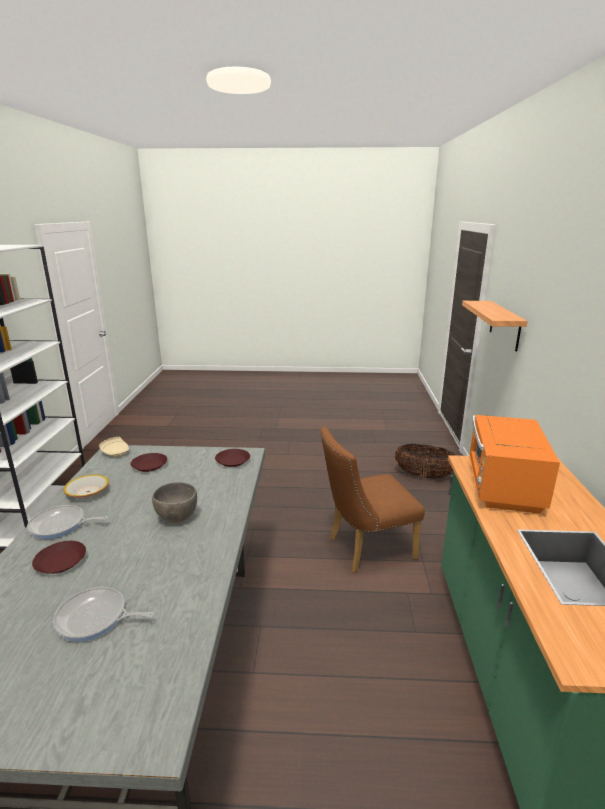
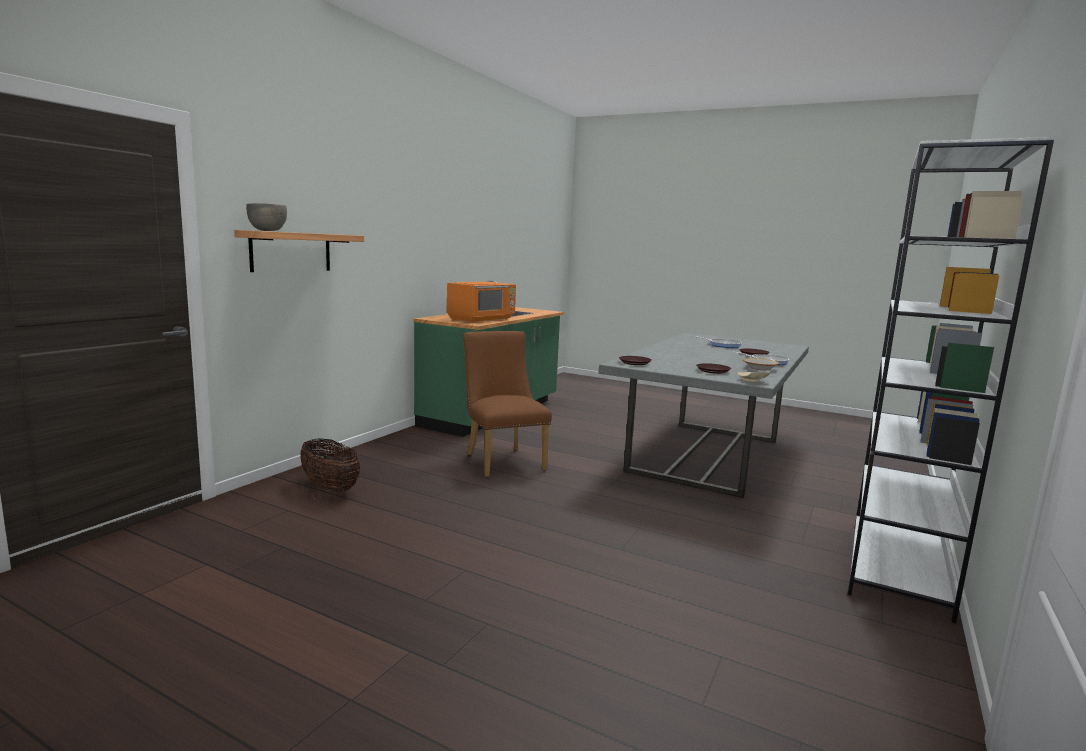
camera: 155 degrees left, 10 degrees down
(176, 517) = (686, 354): grey bowl -> grey bowl (268, 231)
(365, 548) = (502, 460): brown chair -> brown chair turned 120 degrees counterclockwise

